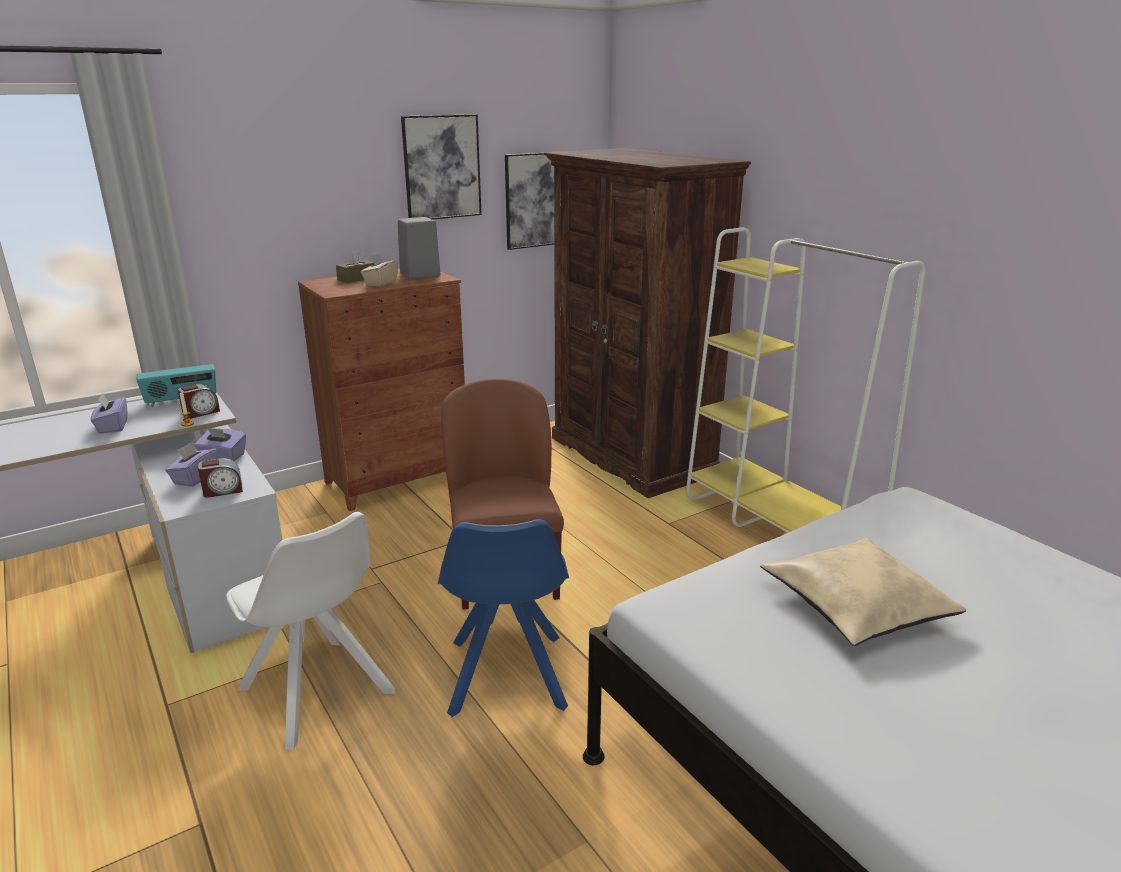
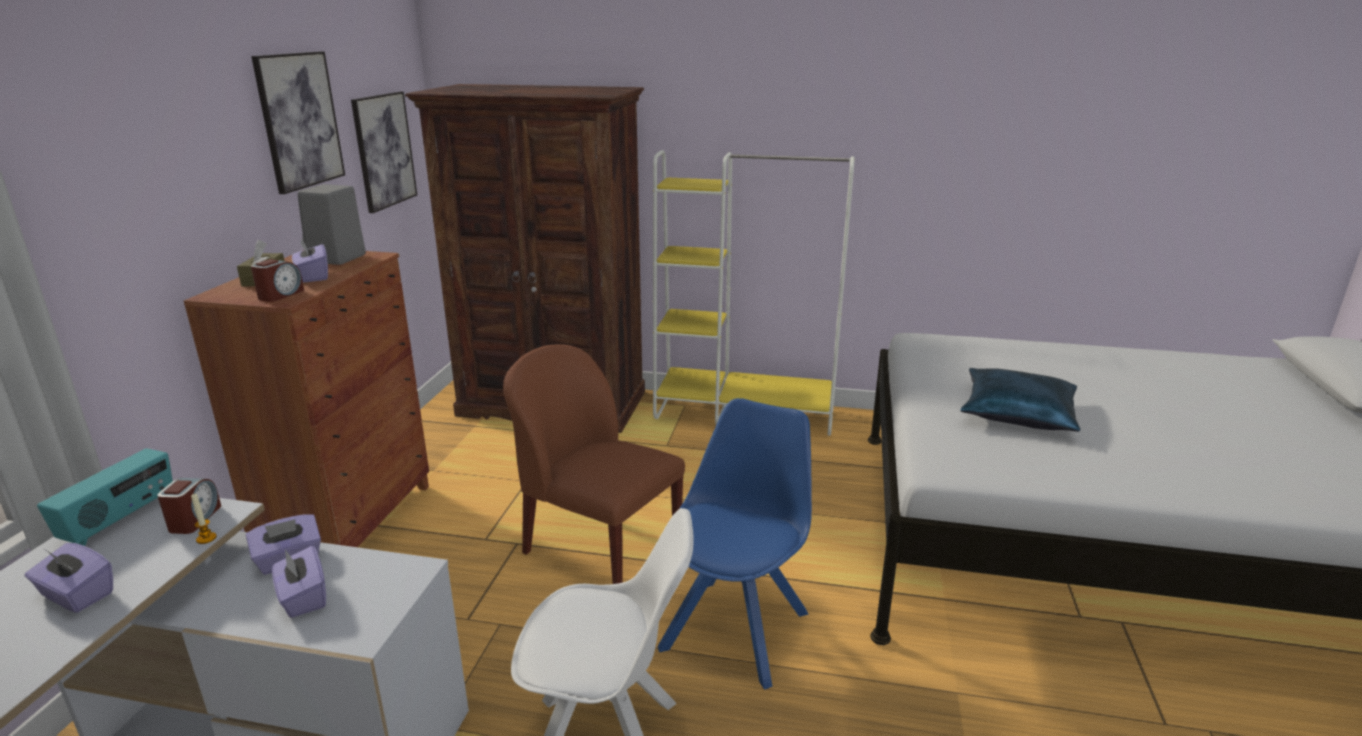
camera: 45 degrees left, 0 degrees up
(223, 491) = (377, 590): alarm clock -> alarm clock (280, 295)
(380, 283) = (313, 276): beige tissue box -> purple tissue box
(506, 677) = (737, 627): blue chair -> blue chair turned 105 degrees counterclockwise
(855, 605) = (1017, 413): beige pillow -> blue pillow

